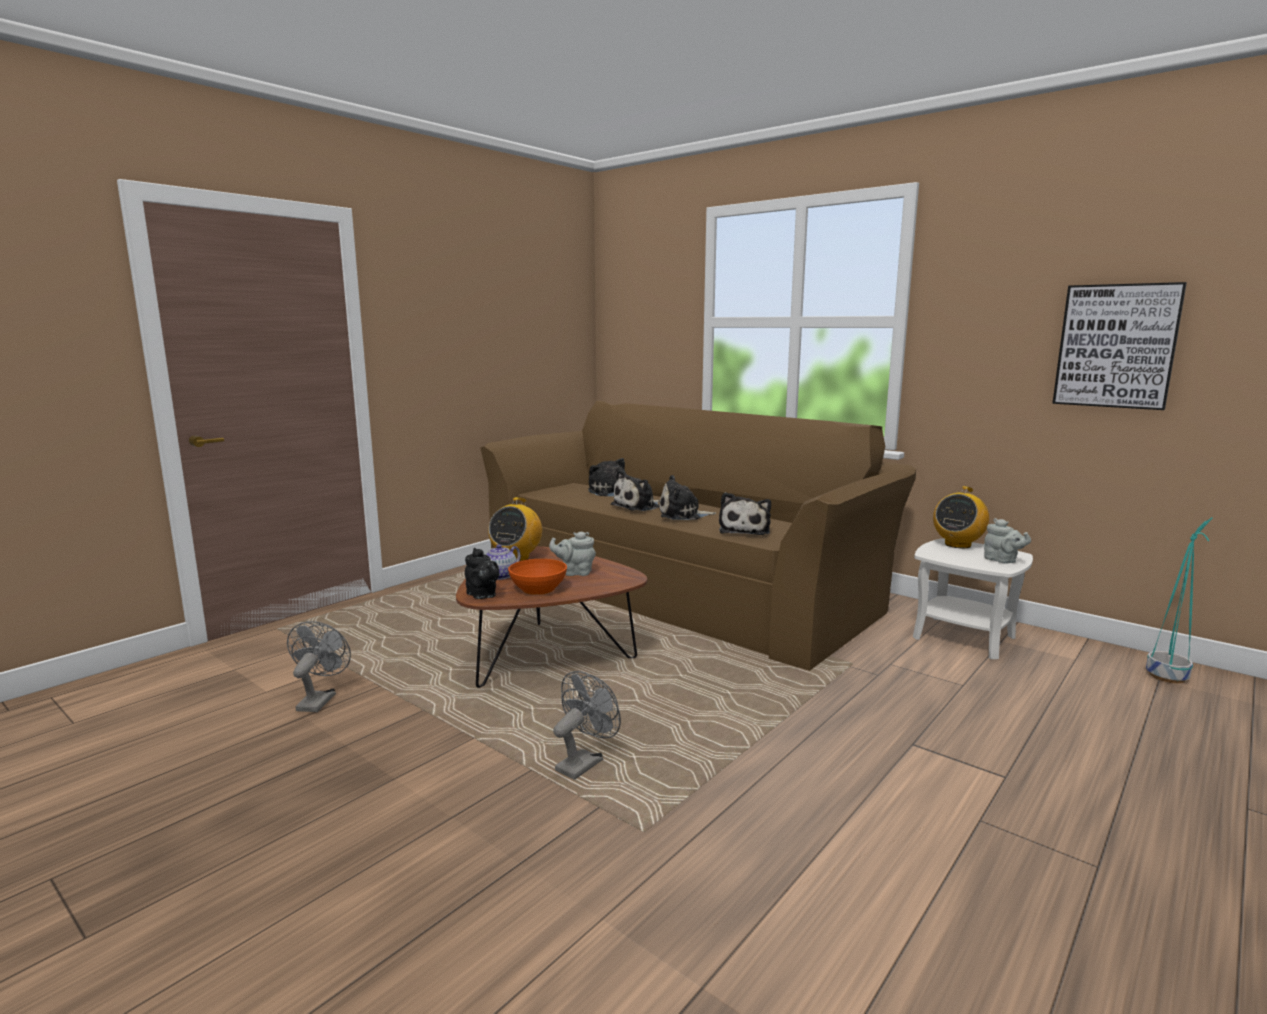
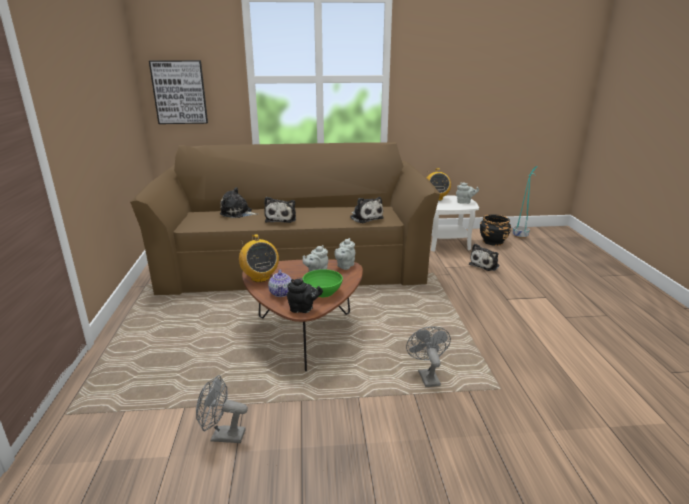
camera: 45 degrees left, 10 degrees up
(319, 699) = (222, 436): grey fan -> grey fan turned 45 degrees counterclockwise
(538, 589) = (323, 292): orange bowl -> green bowl
(623, 576) = (344, 266): none -> grey teapot
(682, 515) = (318, 217): plush toy -> plush toy (485, 265)
(1074, 664) = (493, 241): none -> black planter
(1116, 346) = (489, 90): picture -> picture (179, 92)

